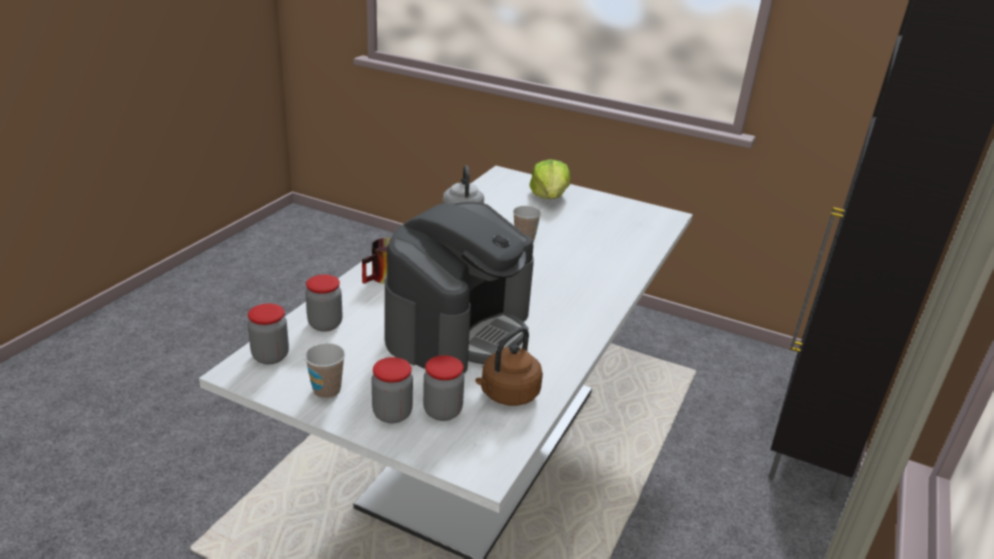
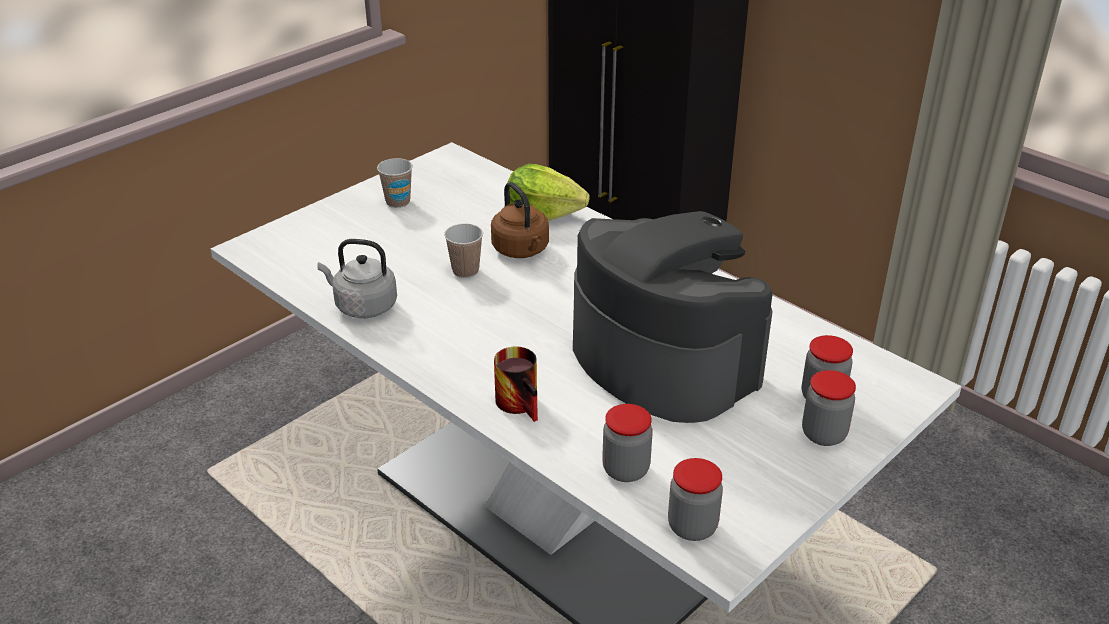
camera: 70 degrees left, 5 degrees up
(327, 390) = (774, 481): cup -> cup (398, 202)
(507, 395) = (798, 349): brown kettle -> brown kettle (522, 250)
(549, 196) = (348, 225): lettuce -> lettuce (543, 214)

